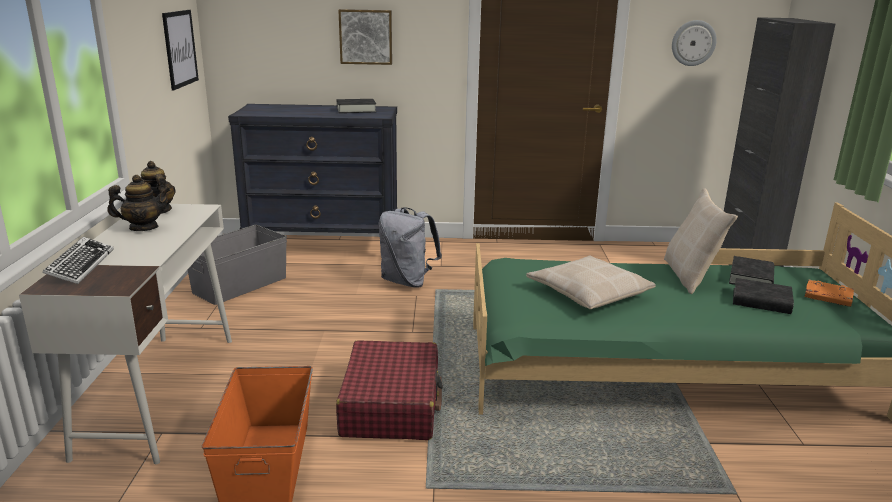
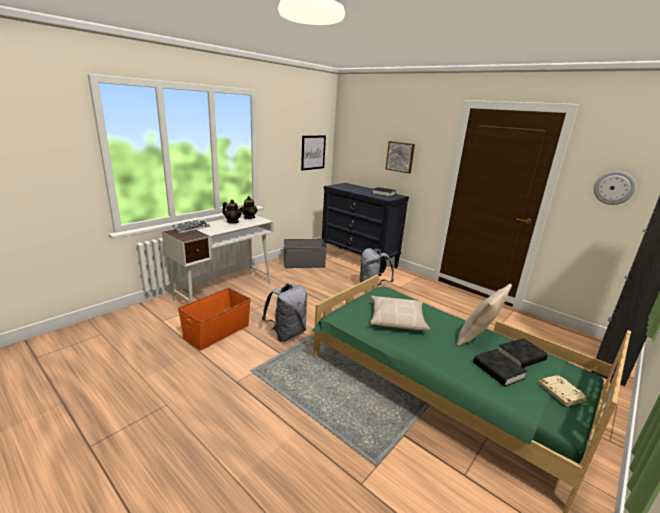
camera: 40 degrees right, 0 degrees up
(391, 405) = (287, 334): red suitcase -> grey backpack
(827, 297) = (560, 392): orange book -> beige book

